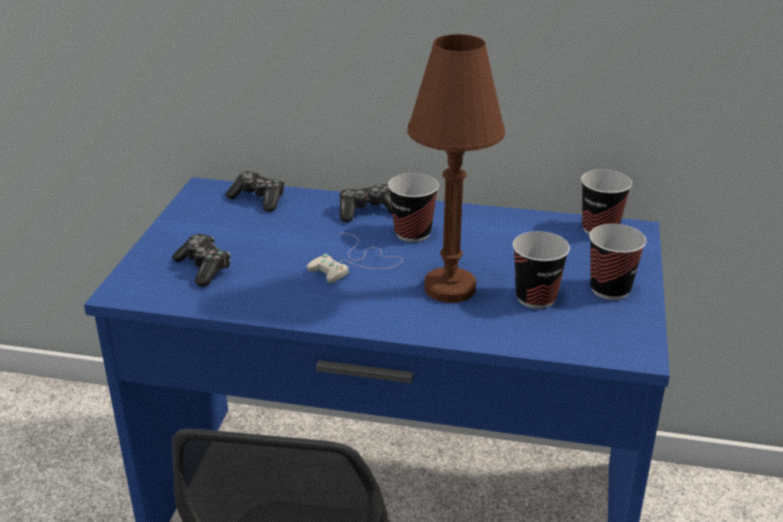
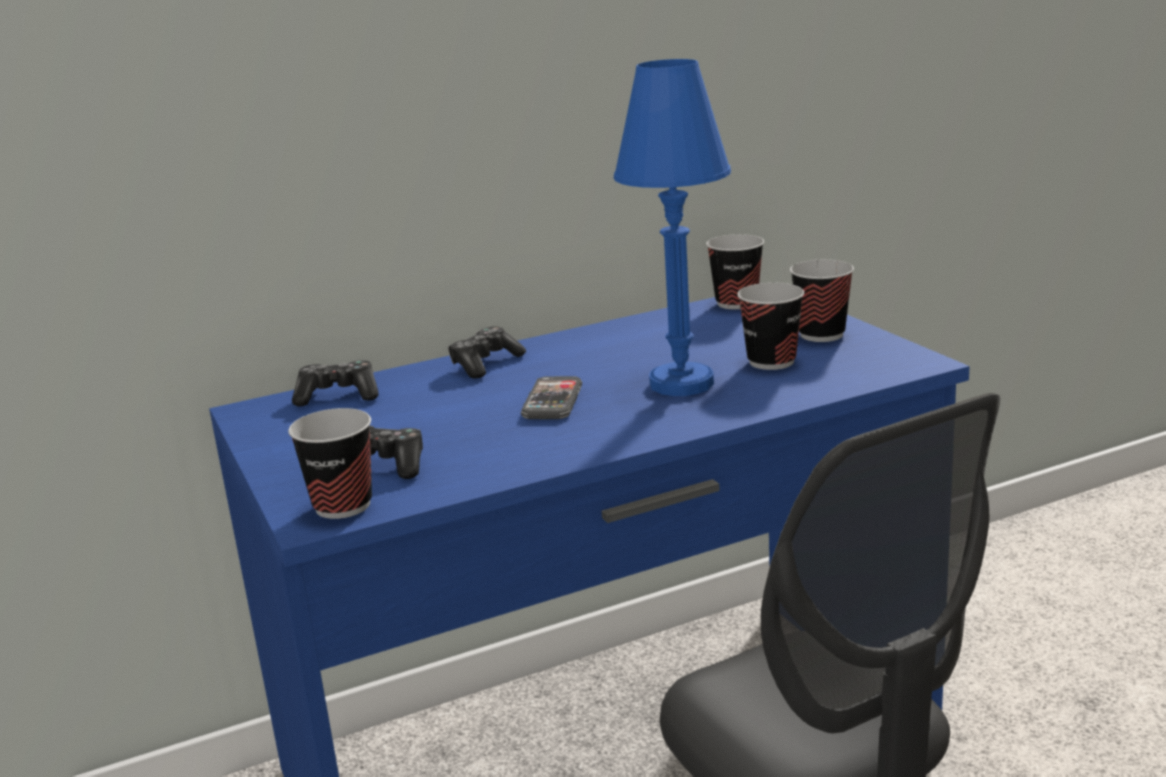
camera: 35 degrees left, 10 degrees down
(356, 263) = (552, 401): white game controller -> phone
(412, 233) = (567, 362): cup -> cup (343, 506)
(449, 288) = (681, 384): brown table lamp -> blue table lamp

